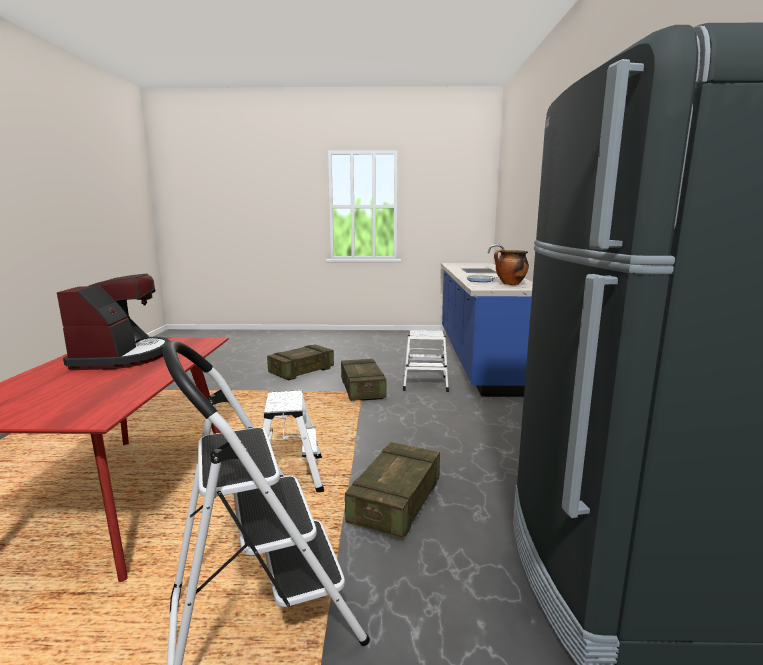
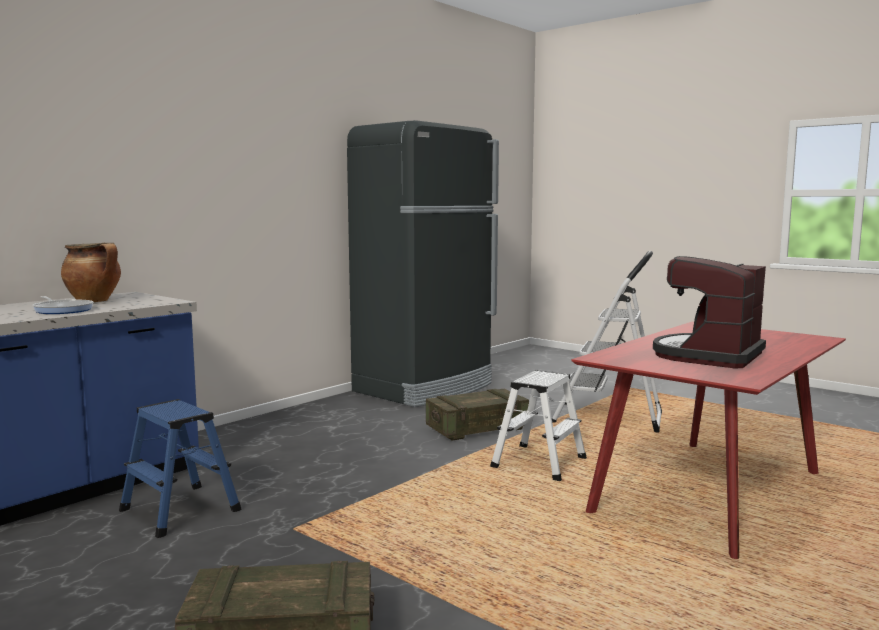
camera: 140 degrees left, 5 degrees down
(362, 390) = (287, 533): crate -> none
(425, 383) = (180, 510): white step ladder -> blue step ladder

